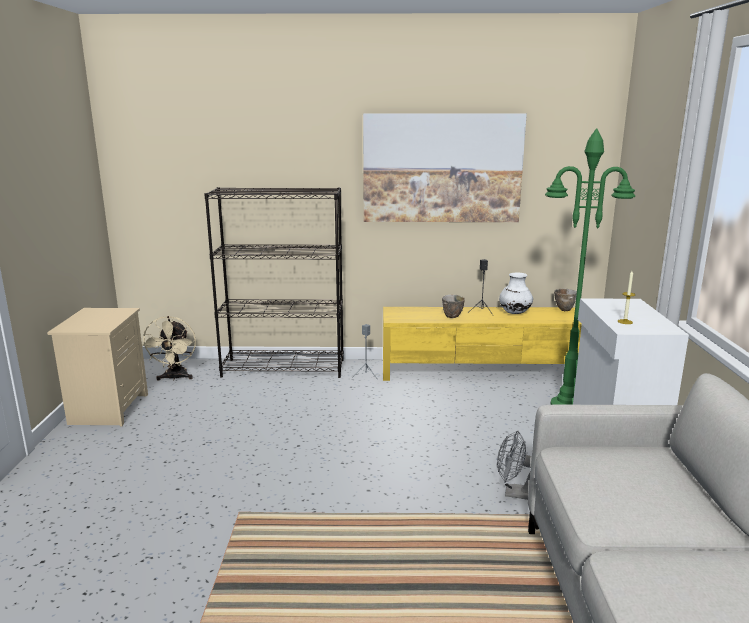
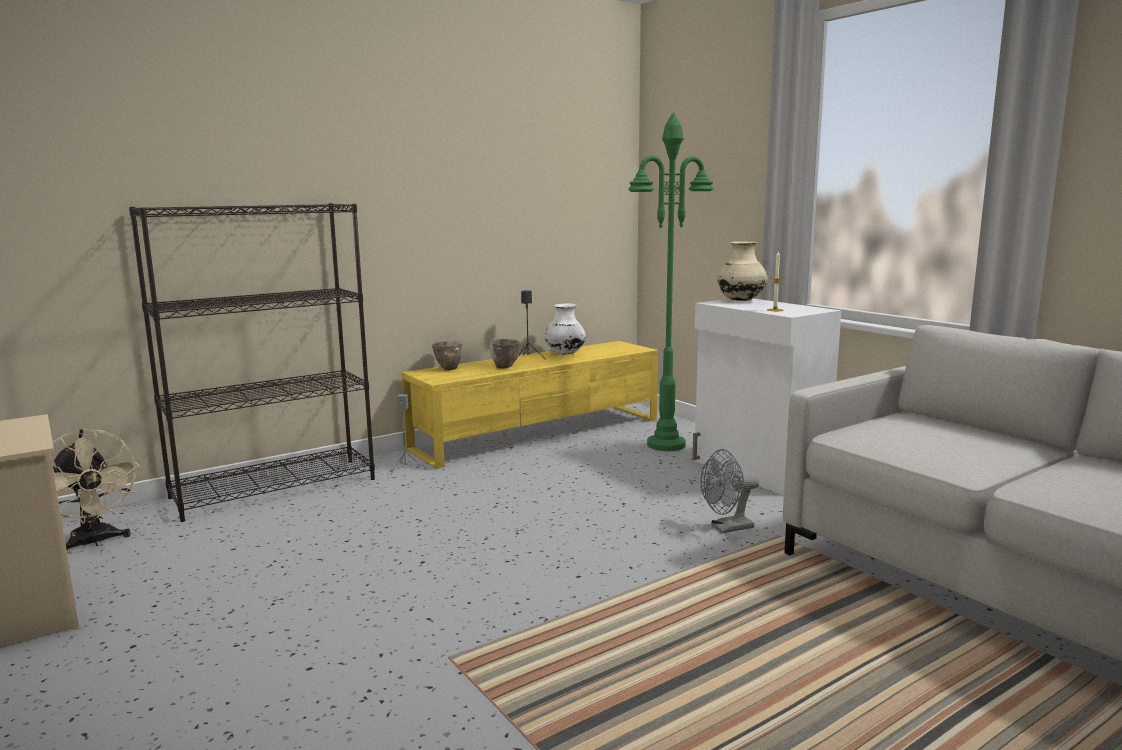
camera: 35 degrees left, 5 degrees down
(442, 168) = (461, 176): picture -> none
(564, 309) = (607, 344): bowl -> bowl (448, 368)
(624, 303) = (741, 301): none -> beige vase

